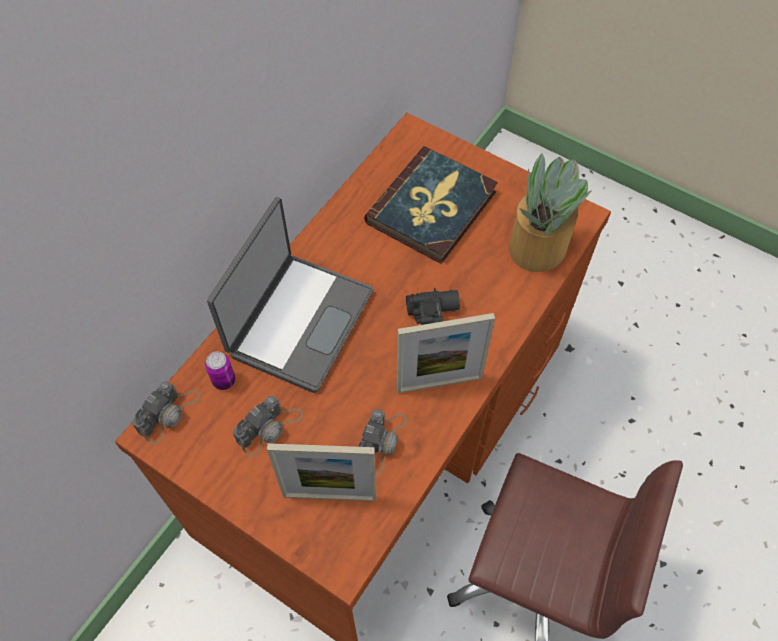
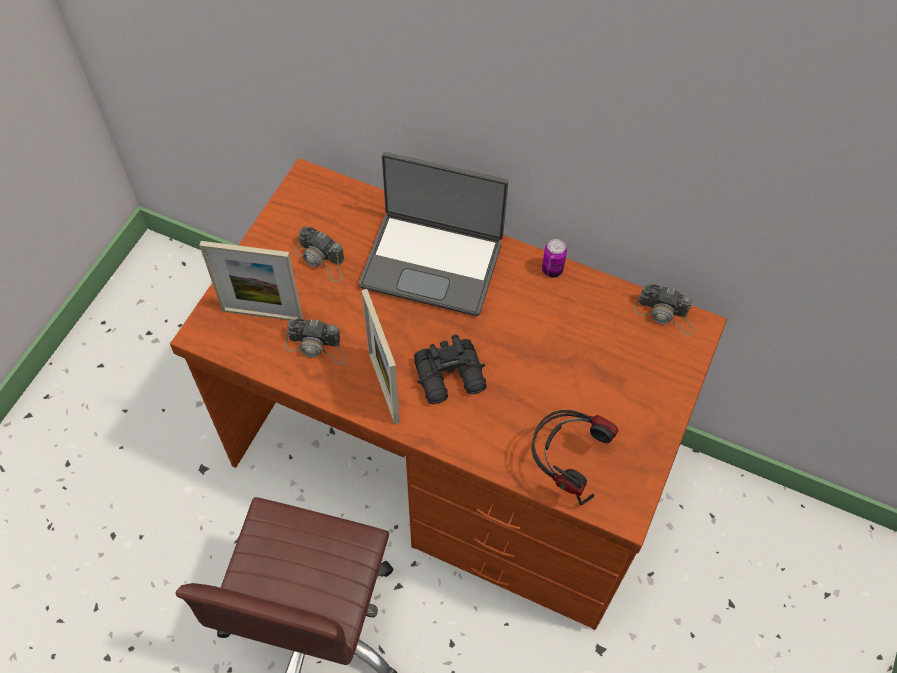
camera: 80 degrees right, 0 degrees up
(169, 413) = (326, 187): camera -> camera (665, 314)
(224, 381) = (362, 218): can -> can (552, 270)
(329, 496) = (262, 314): picture frame -> picture frame turned 75 degrees counterclockwise
(432, 208) = (596, 358): book -> none
(536, 248) = (566, 466): potted plant -> headphones

